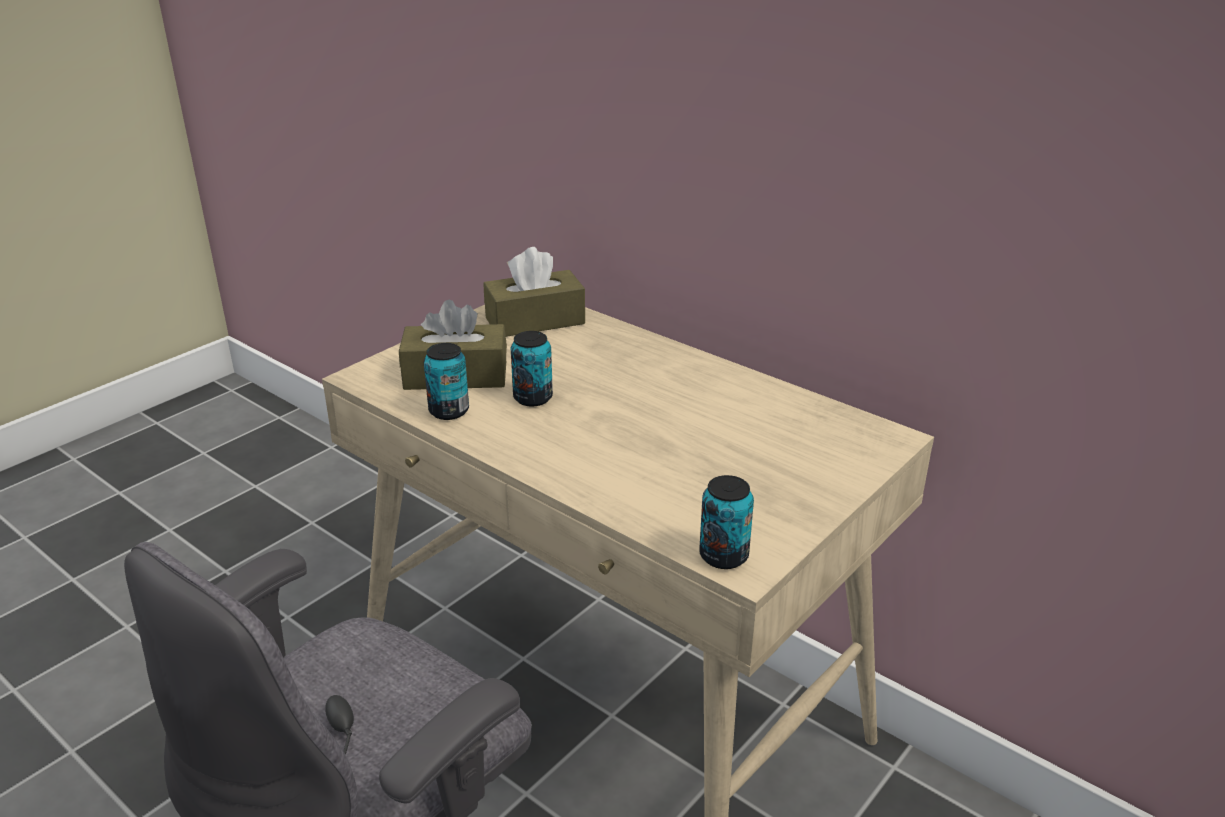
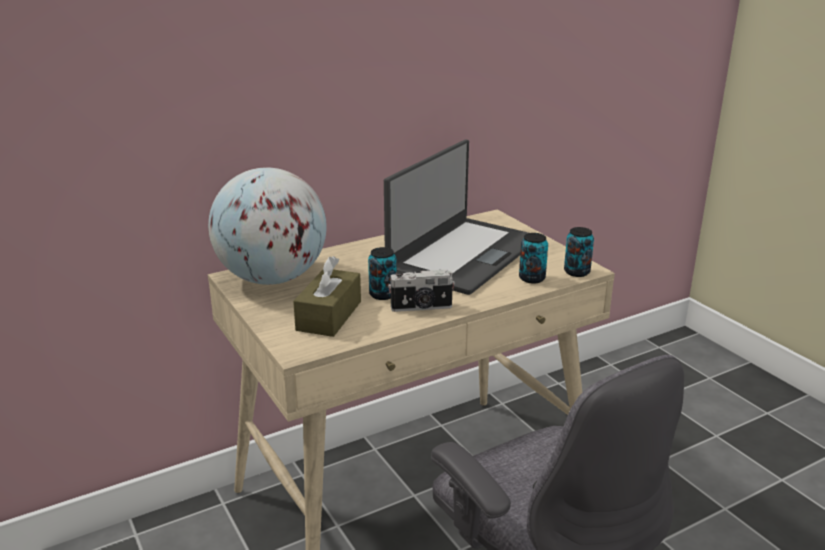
camera: 70 degrees left, 5 degrees down
(449, 411) = (378, 324): can -> can (532, 278)
(509, 433) = (421, 308): none -> camera
(535, 321) = (272, 279): brown tissue box -> globe
(707, 435) = (463, 255): none -> laptop

